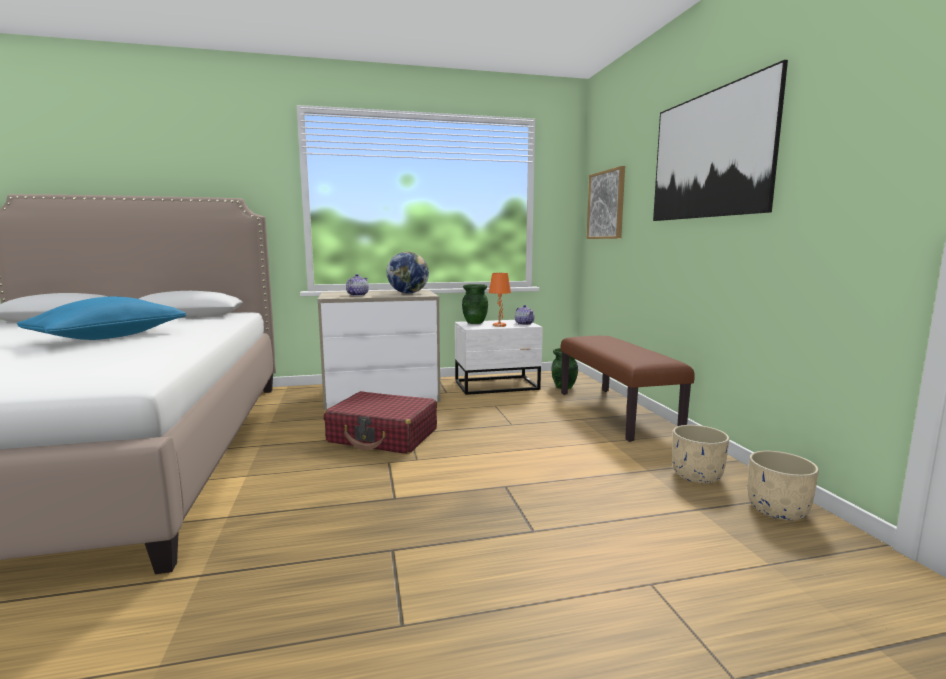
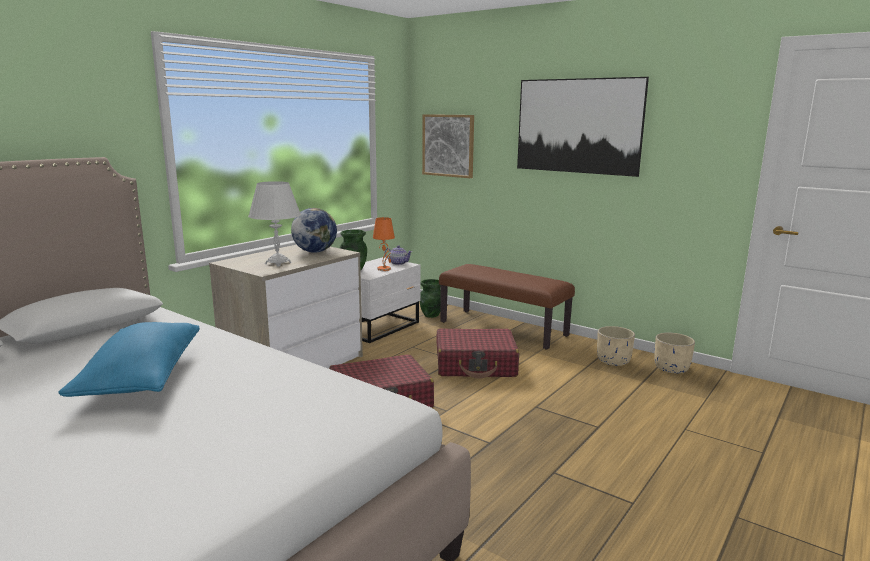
camera: 40 degrees left, 5 degrees up
(357, 295) = (278, 263): teapot -> white table lamp
(521, 434) = (476, 365): none -> red suitcase

